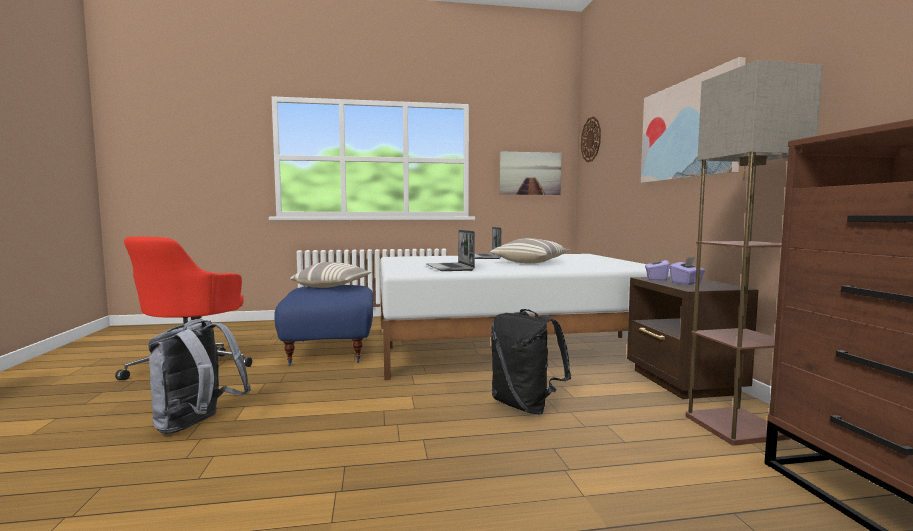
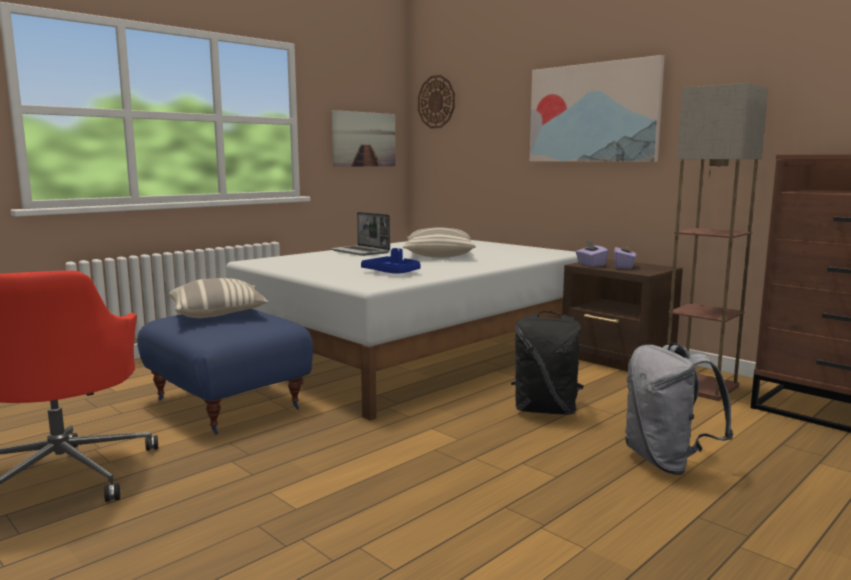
camera: 35 degrees left, 5 degrees up
(197, 425) = (262, 529): grey backpack -> grey backpack (667, 462)
(450, 268) = (392, 272): laptop -> blue tray

